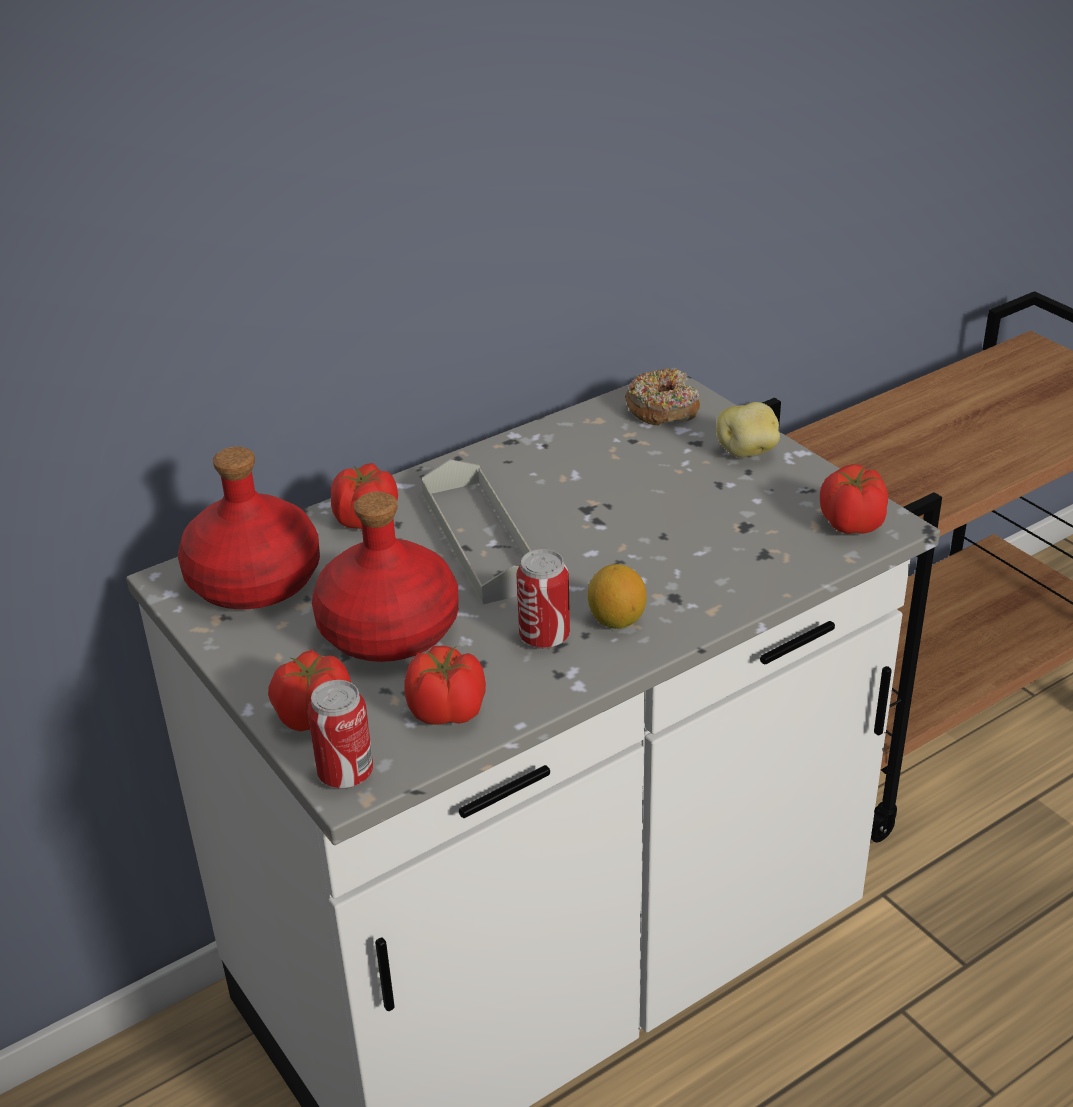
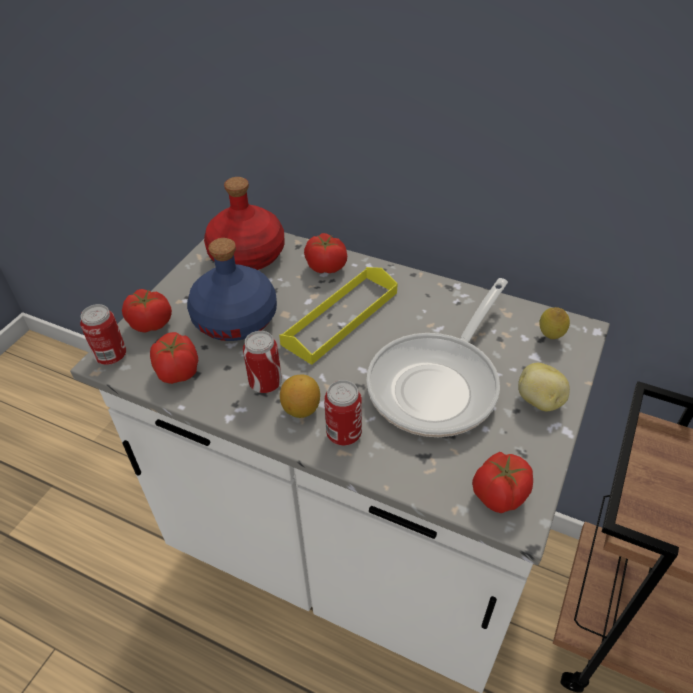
camera: 60 degrees right, 10 degrees up
(387, 629) = (235, 318): red bottle -> blue bottle
(481, 539) = (340, 318): grey tray -> yellow tray
(662, 409) = (550, 337): donut -> lemon
(665, 506) = (439, 383): none -> frying pan
(685, 599) = (344, 434): none -> can

